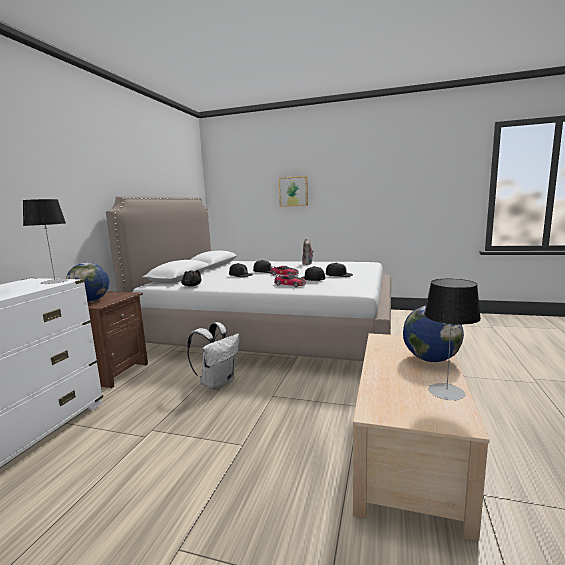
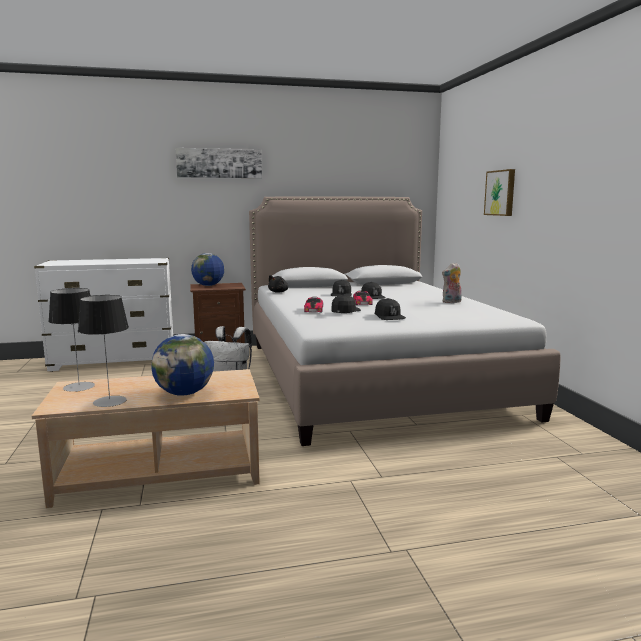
camera: 60 degrees right, 0 degrees up
(55, 281) = (154, 261): table lamp -> table lamp (79, 387)
(66, 155) = (219, 163): none -> picture

